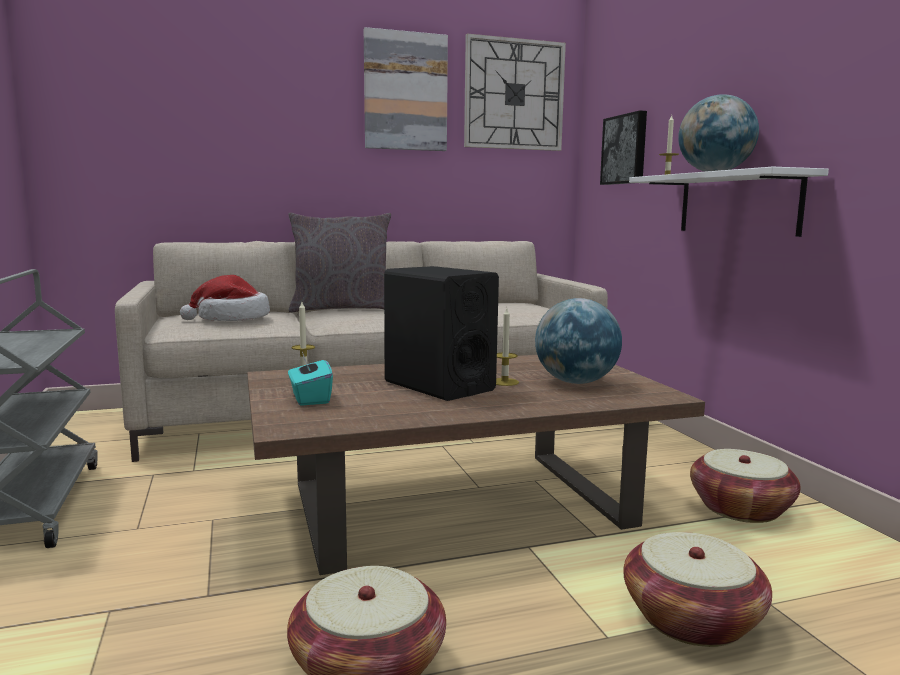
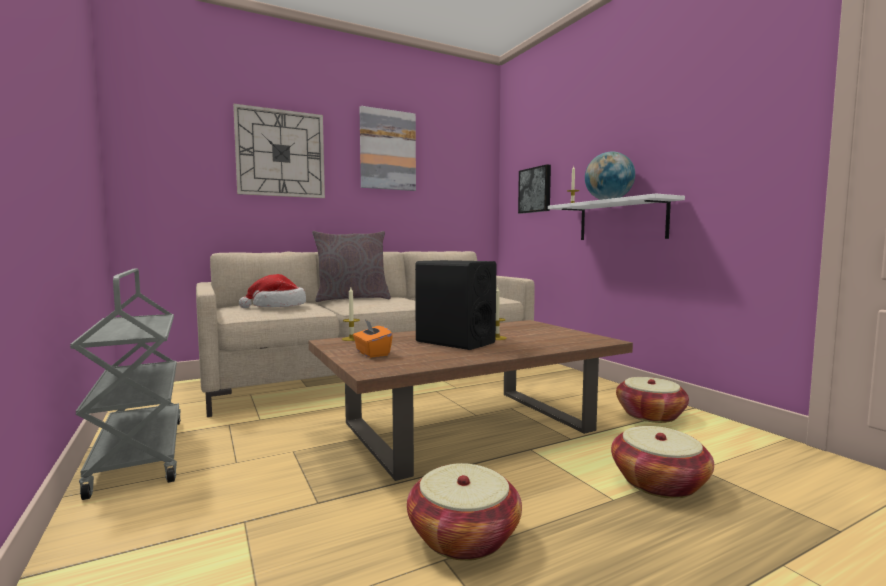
camera: 10 degrees left, 5 degrees down
(310, 399) = (372, 353): turquoise tissue box -> orange tissue box
(514, 94) = (458, 154): wall clock -> wall clock (280, 153)
(576, 382) = (543, 336): globe -> none

